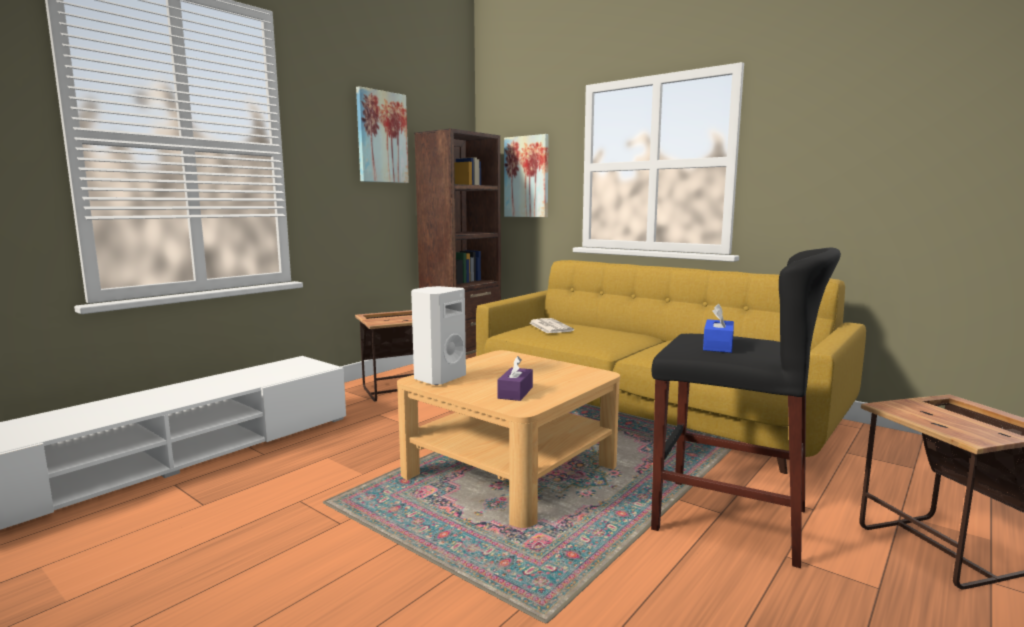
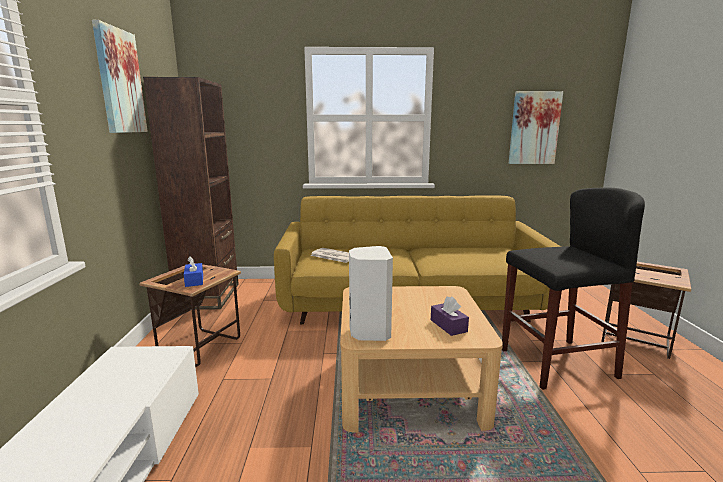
camera: 40 degrees left, 5 degrees up
(527, 177) = (246, 123): picture -> picture (534, 128)
(718, 346) = (566, 258): blue tissue box -> blue tissue box (194, 280)

